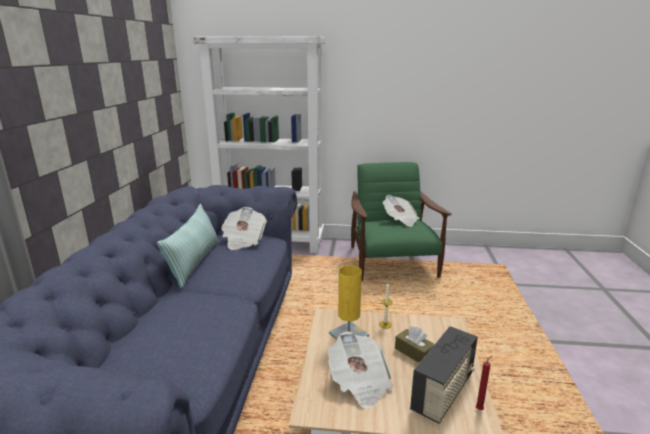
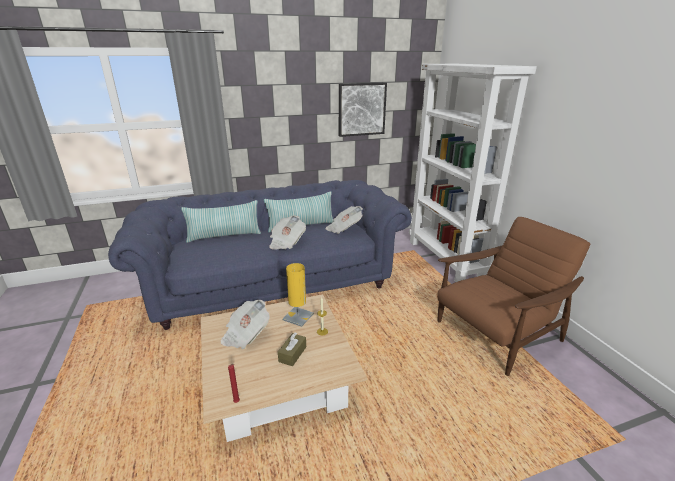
camera: 65 degrees right, 5 degrees up
(132, 98) = (361, 109): none -> picture
(139, 328) = (224, 236): none -> pillow
(392, 263) = (496, 333): green armchair -> brown armchair
(400, 220) = (510, 291): newspaper -> newspaper (286, 242)
(443, 393) = (249, 378): radio -> none

